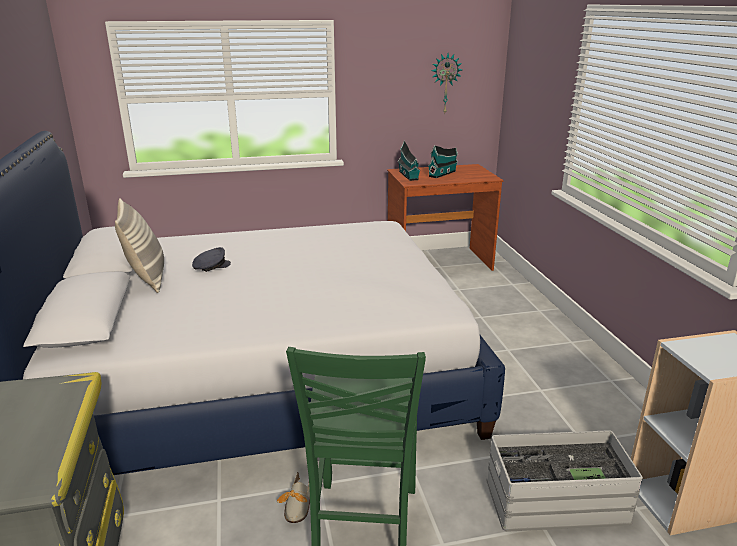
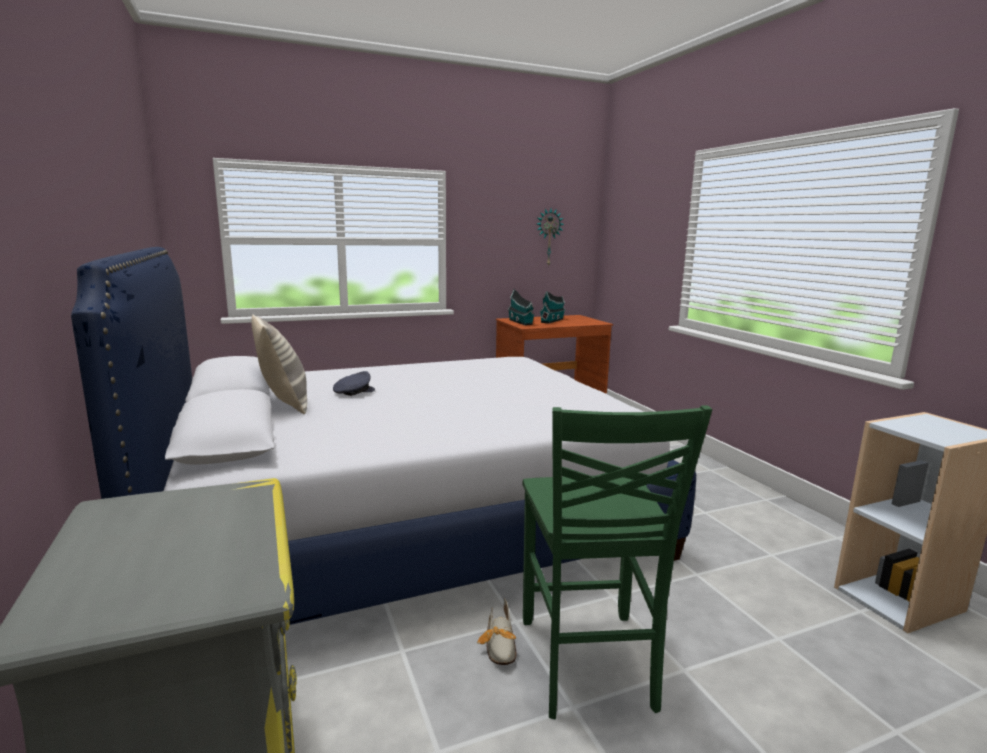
camera: 10 degrees left, 10 degrees down
(556, 501) = (778, 613): grey storage box -> none

